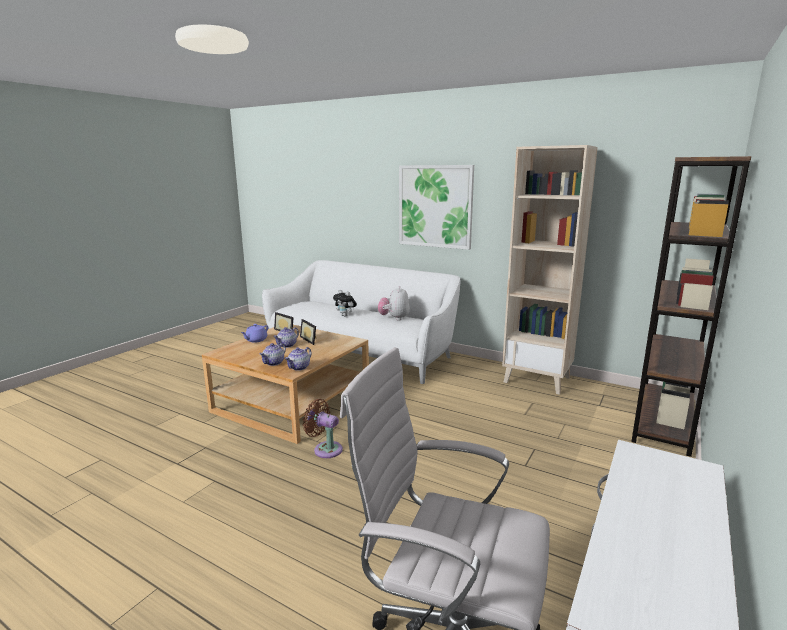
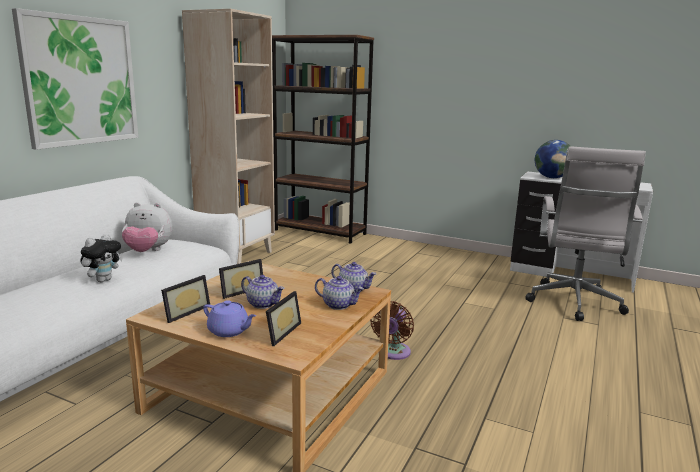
camera: 95 degrees left, 0 degrees up
(246, 349) = (279, 332): none -> picture frame
(649, 479) = (552, 178): none -> globe

